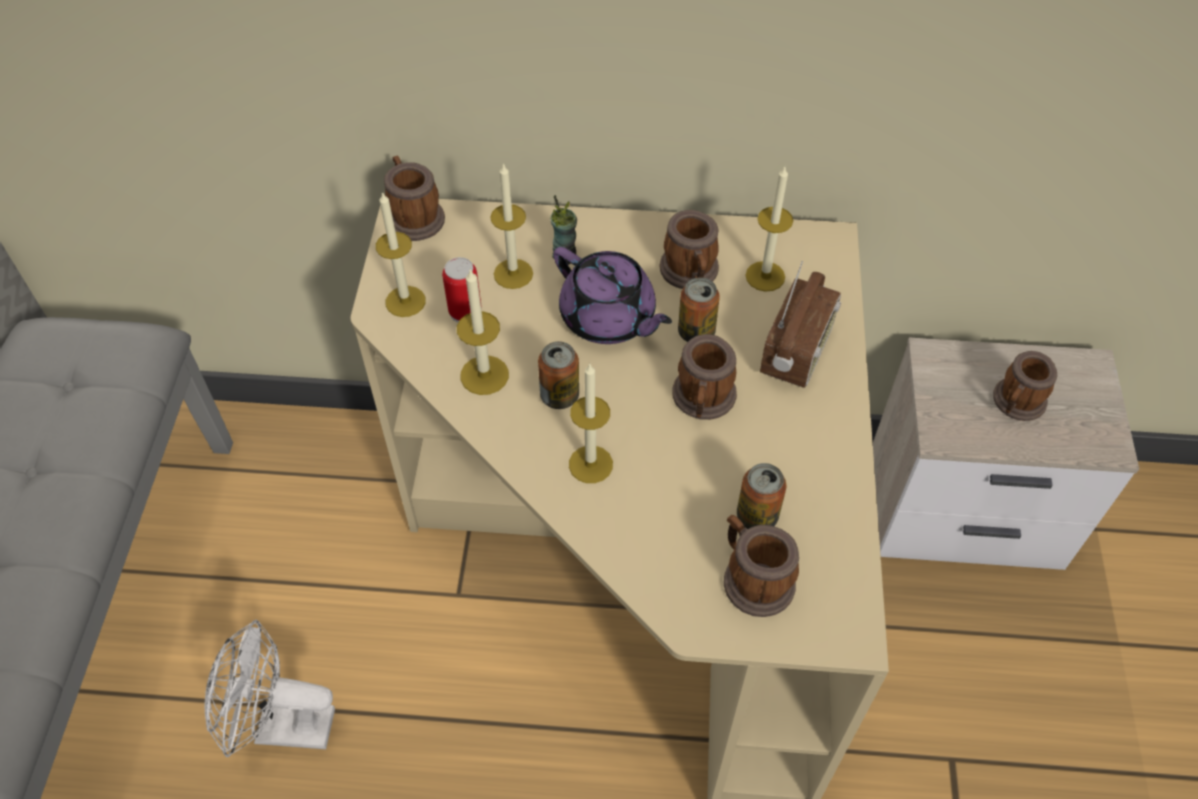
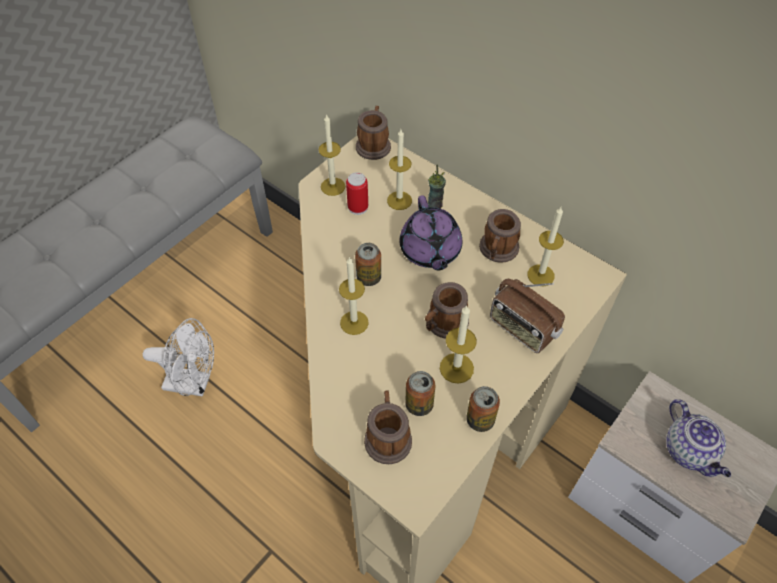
camera: 35 degrees right, 0 degrees up
(282, 727) = (194, 383): white fan -> white fan turned 150 degrees clockwise
(484, 375) = (340, 245): candle -> candle (456, 368)
(696, 332) = (472, 284): can -> can (480, 420)
(797, 353) = (522, 329): radio -> radio turned 75 degrees clockwise
(1016, 404) = (689, 451): mug -> teapot

